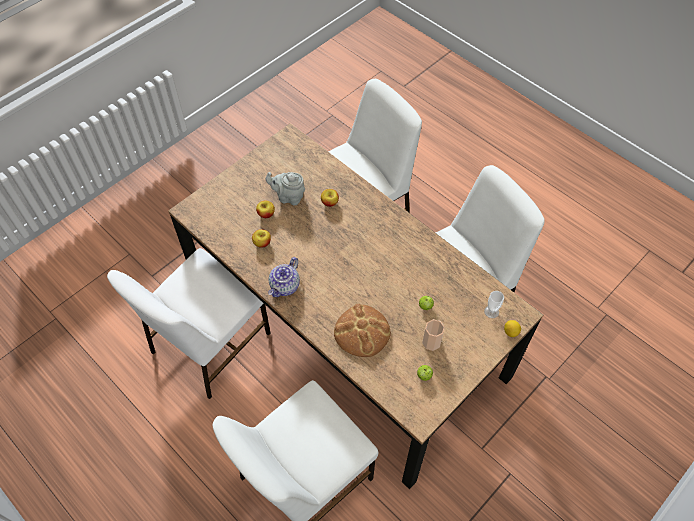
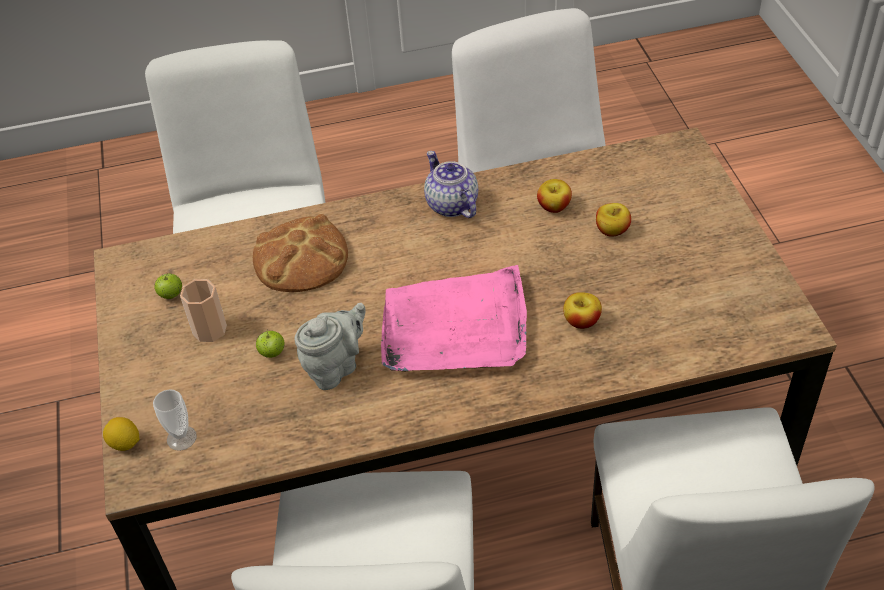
camera: 125 degrees right, 10 degrees down
(288, 197) = (632, 271): grey teapot -> grey teapot (335, 367)
(363, 244) = (455, 327): none -> pink tray

